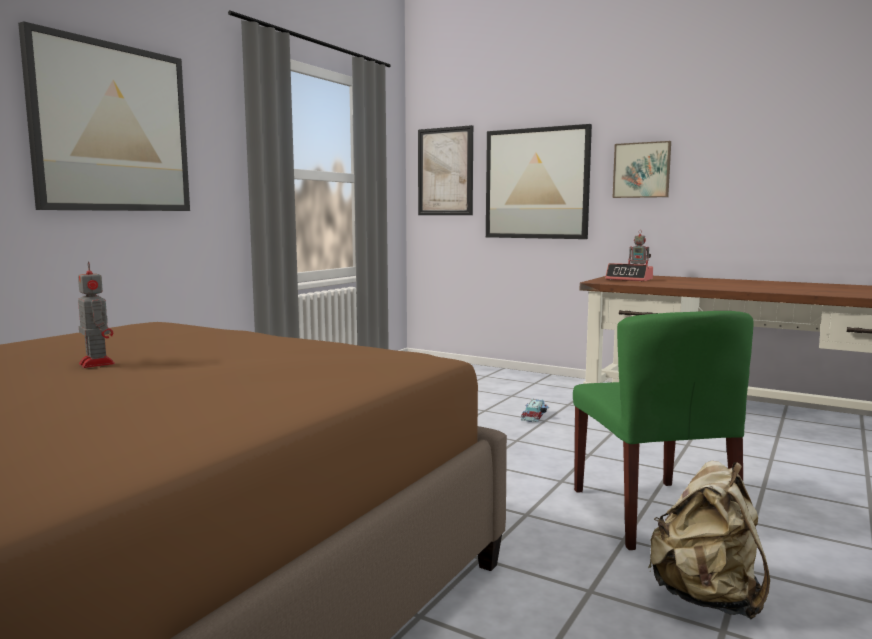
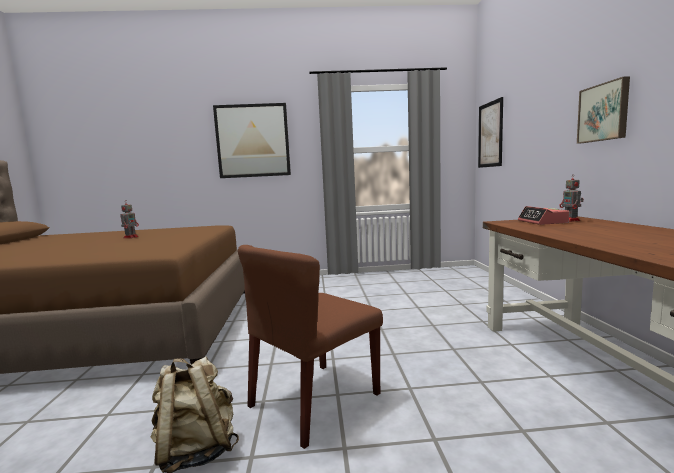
camera: 55 degrees right, 0 degrees up
(535, 415) = (437, 320): toy car -> none
(537, 183) = (534, 137): picture -> none
(652, 513) = (314, 400): green chair -> brown chair

